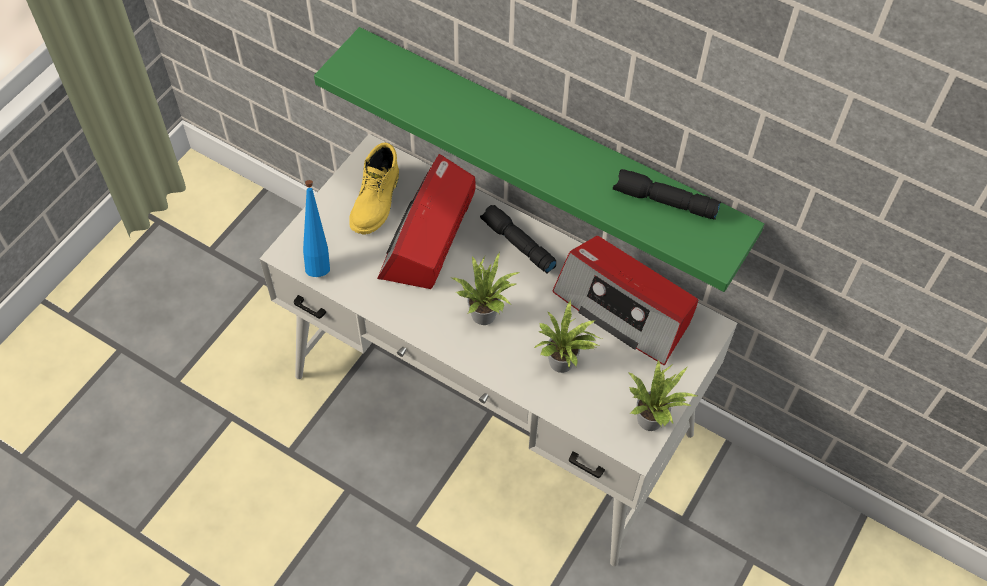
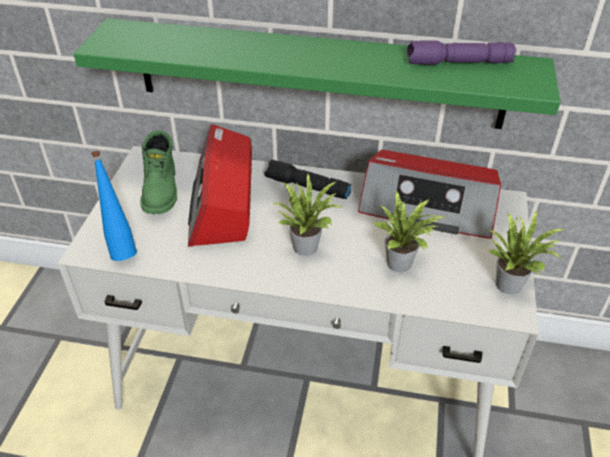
camera: 20 degrees left, 15 degrees down
(377, 202) = (162, 190): yellow boot -> green boot
(664, 202) = (458, 63): black flashlight -> purple flashlight

